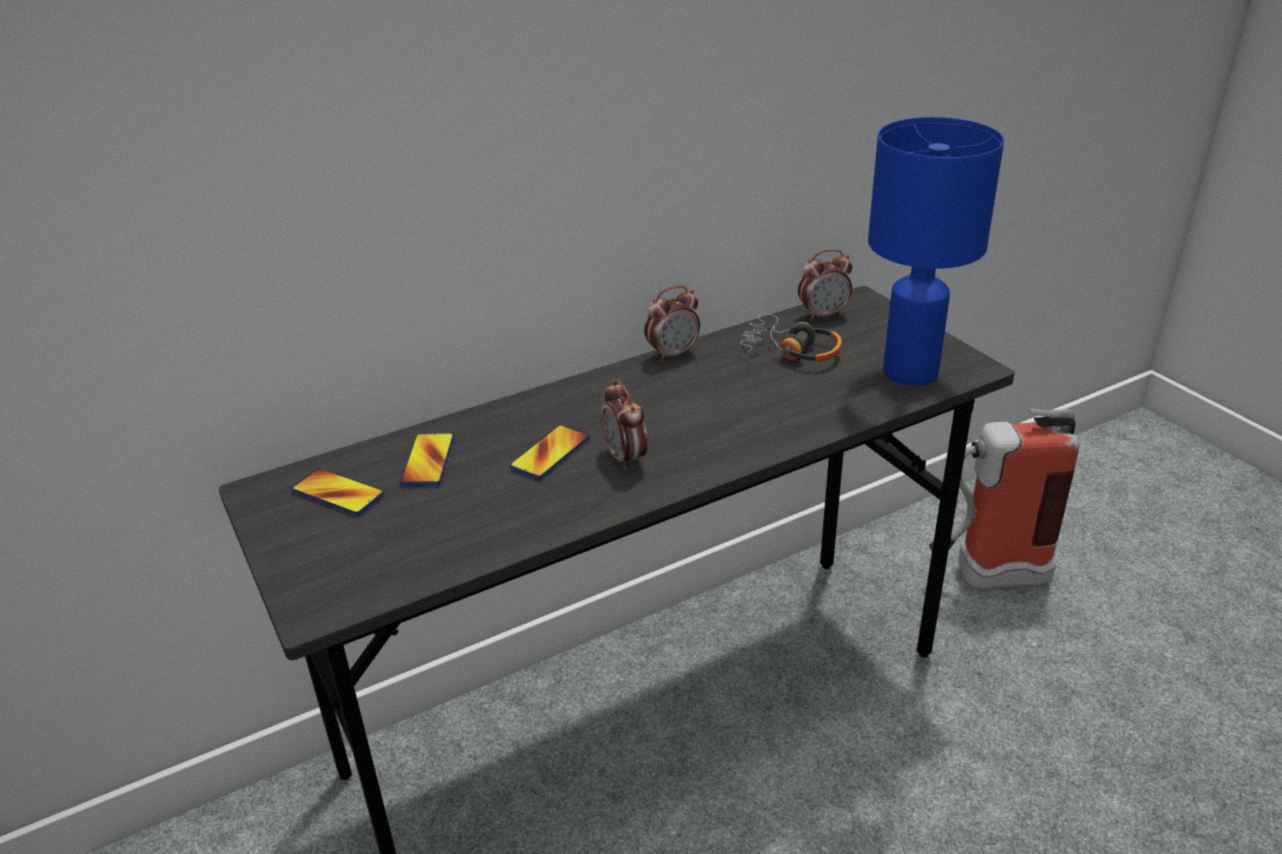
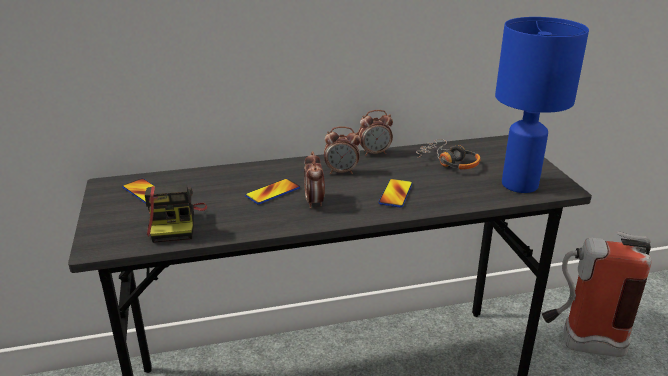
camera: 15 degrees right, 5 degrees down
(423, 537) = (176, 222): none -> camera
(428, 460) = (203, 185): phone -> phone (395, 194)
(823, 315) = (479, 146): alarm clock -> alarm clock (341, 172)

